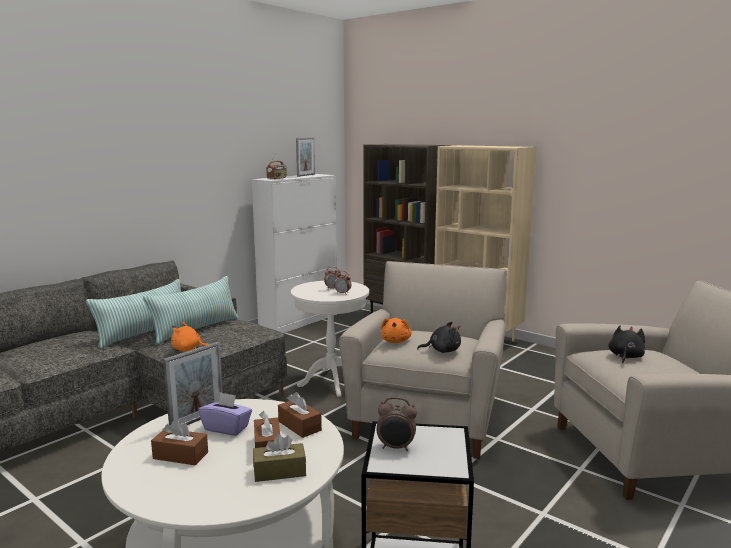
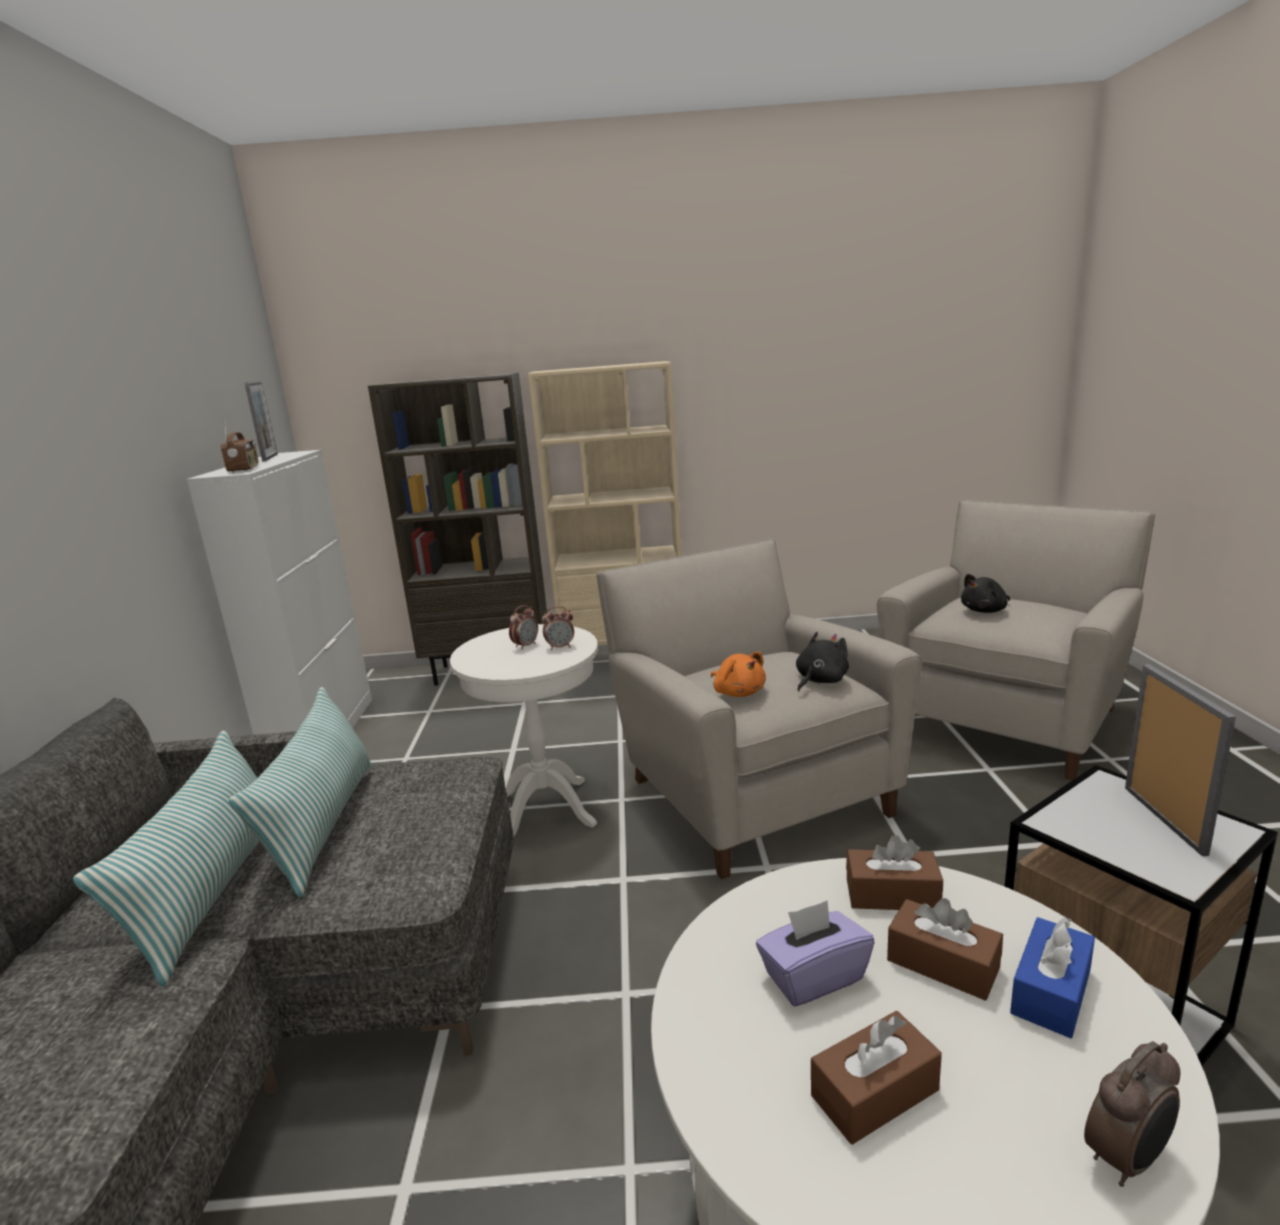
camera: 40 degrees left, 5 degrees up
(188, 350) = (396, 872): orange plush toy -> none
(197, 420) = (735, 998): picture frame -> picture frame (1164, 819)
(279, 471) = (1051, 992): brown tissue box -> blue tissue box
(396, 448) = (1127, 842): alarm clock -> alarm clock (1127, 1158)
(625, 357) = (985, 611): black plush toy -> black plush toy turned 105 degrees counterclockwise

